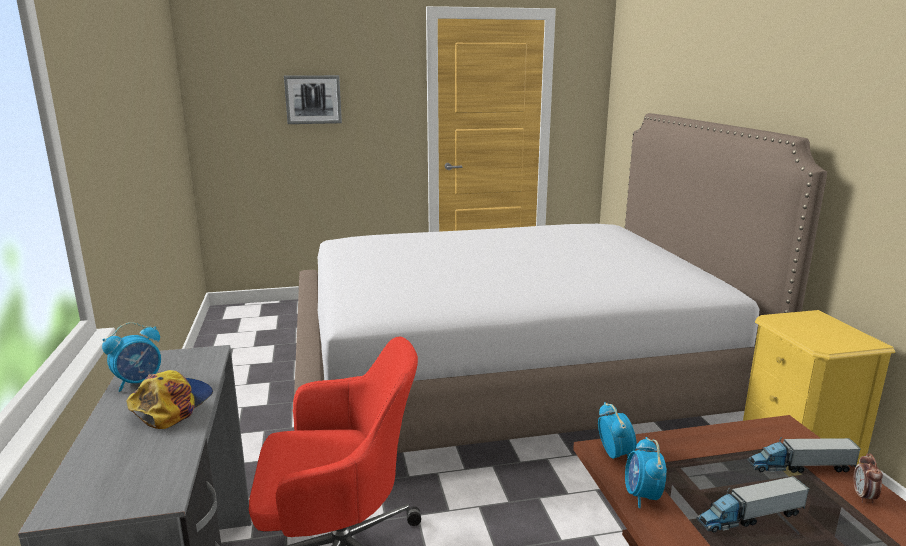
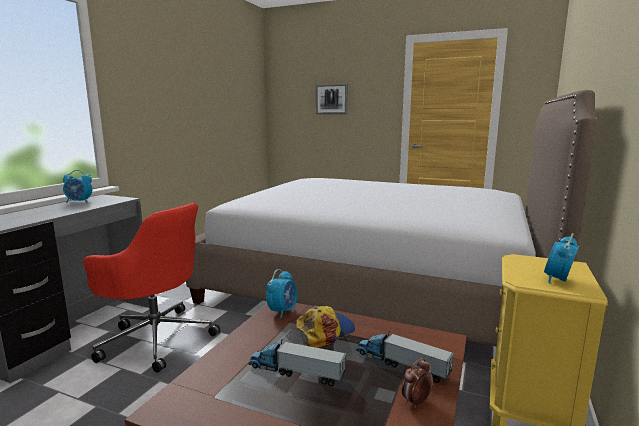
camera: 35 degrees right, 5 degrees down
(171, 405) = (67, 209): cap -> cap (325, 331)
(642, 496) = (253, 334): alarm clock -> alarm clock (558, 280)

